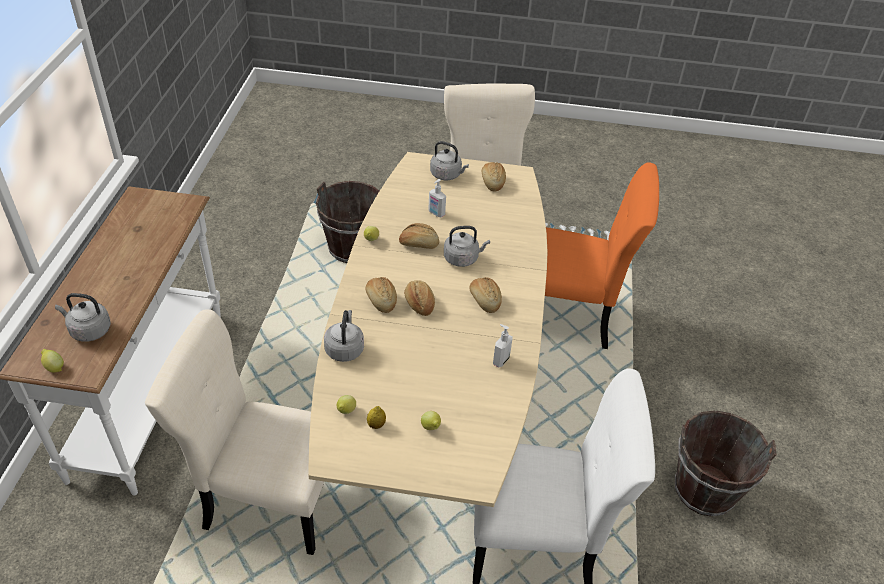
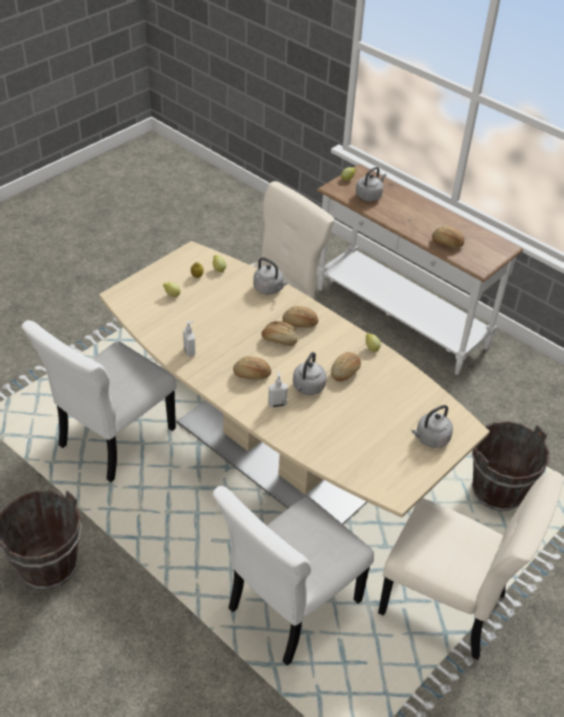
camera: 125 degrees right, 0 degrees up
(436, 213) = (378, 401): soap dispenser -> soap dispenser (277, 404)
(492, 182) = (397, 465): bread -> bread (446, 243)
(569, 317) = (290, 607): orange chair -> white chair

